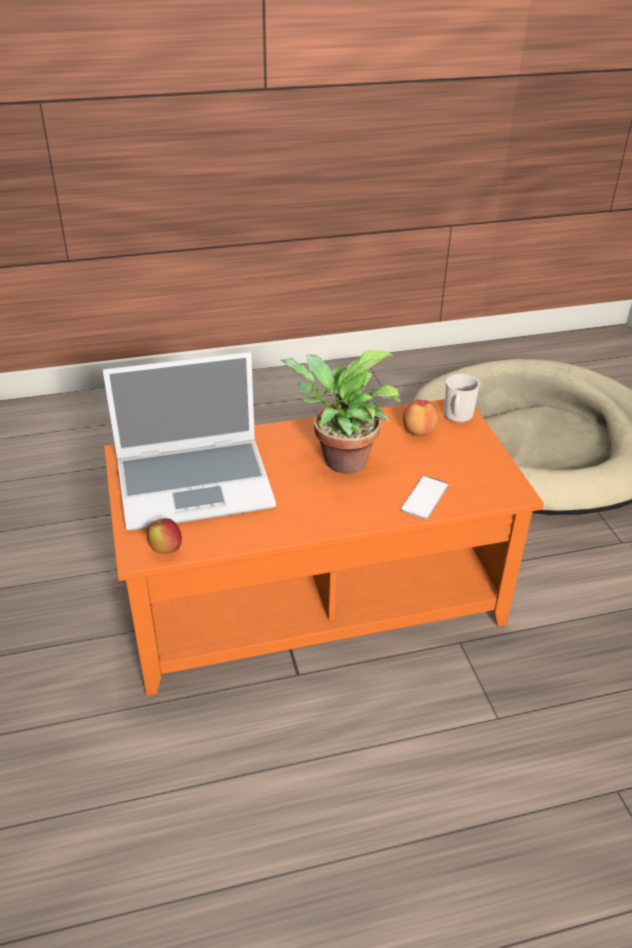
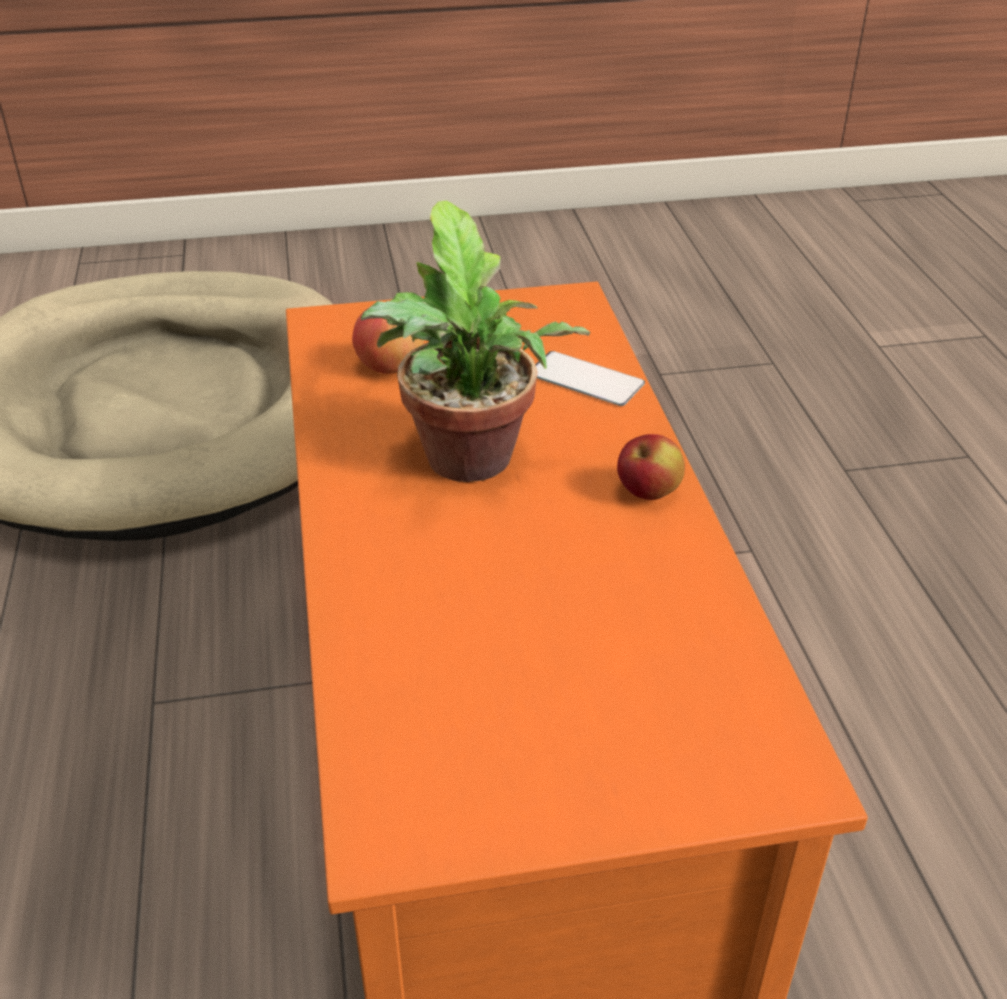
camera: 85 degrees left, 0 degrees up
(166, 549) = (769, 728): apple -> apple (648, 493)
(196, 484) = (531, 681): laptop -> none
(457, 416) = (351, 324): mug -> none

